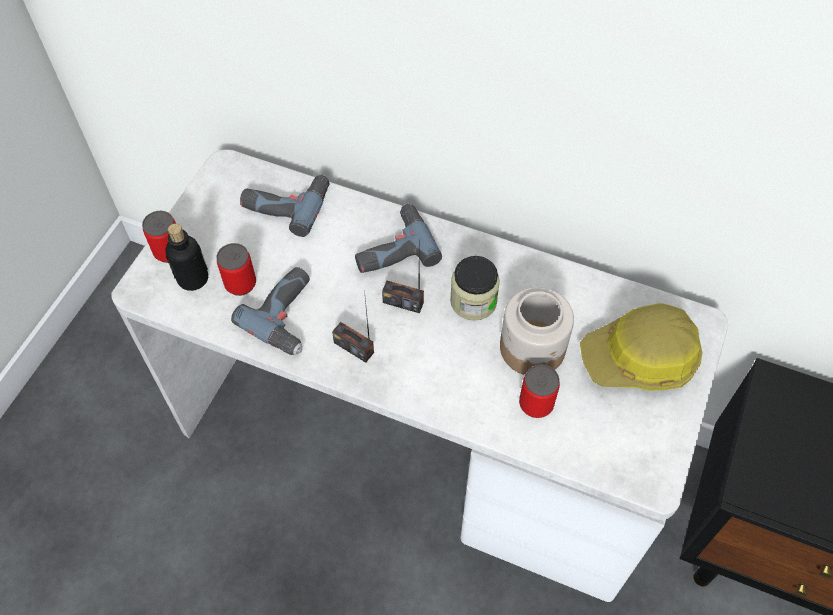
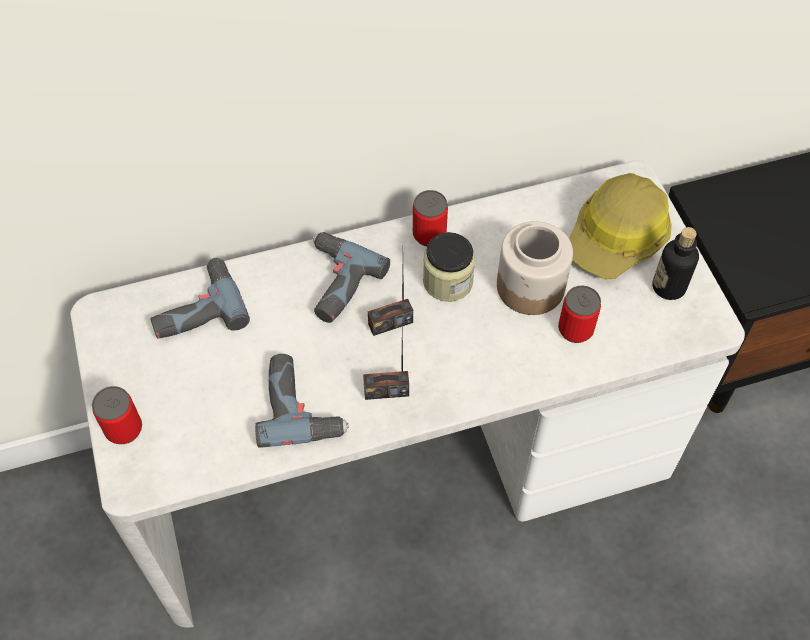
camera: 40 degrees left, 0 degrees up
(193, 278) = (175, 437): bottle -> bottle (668, 287)
(240, 283) = (226, 409): can -> can (429, 234)

